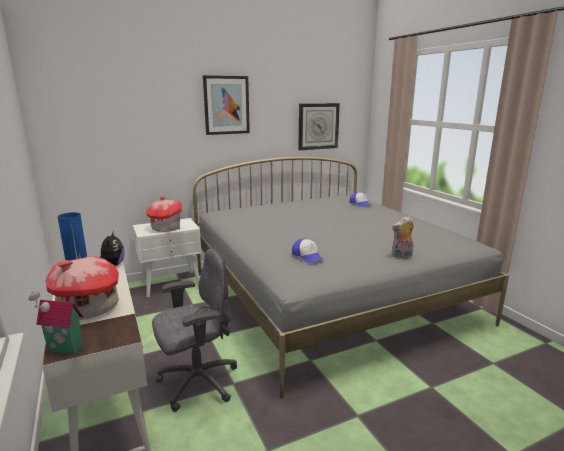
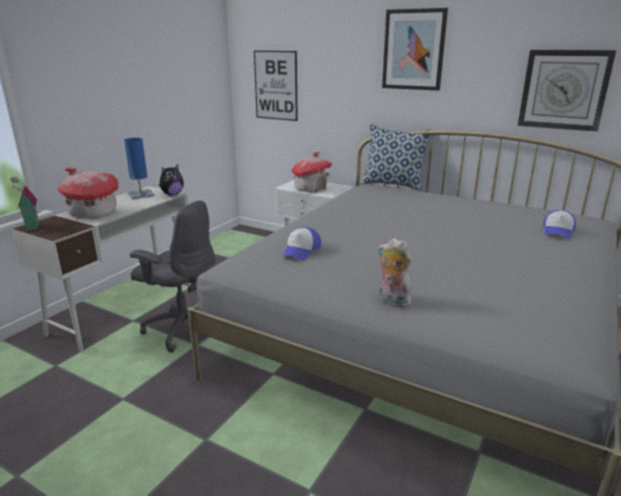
camera: 55 degrees right, 5 degrees up
(94, 142) = (276, 85): none -> picture
(230, 207) = (393, 185): none -> pillow

